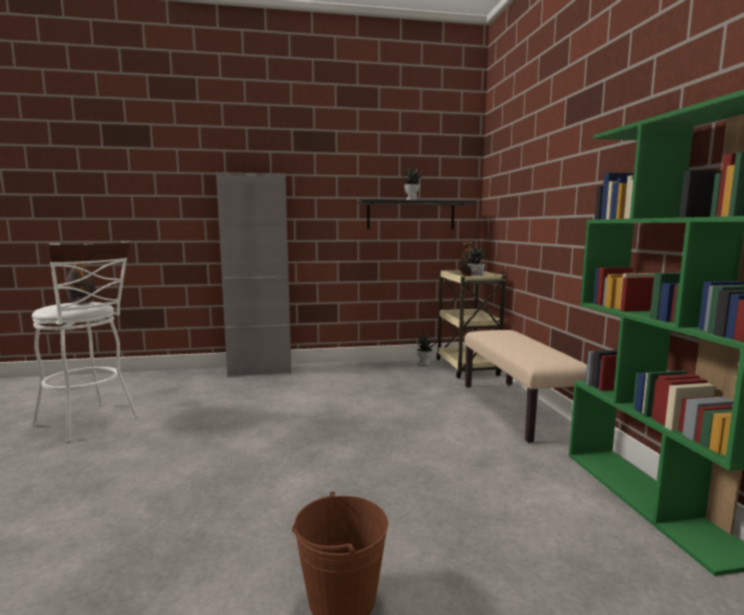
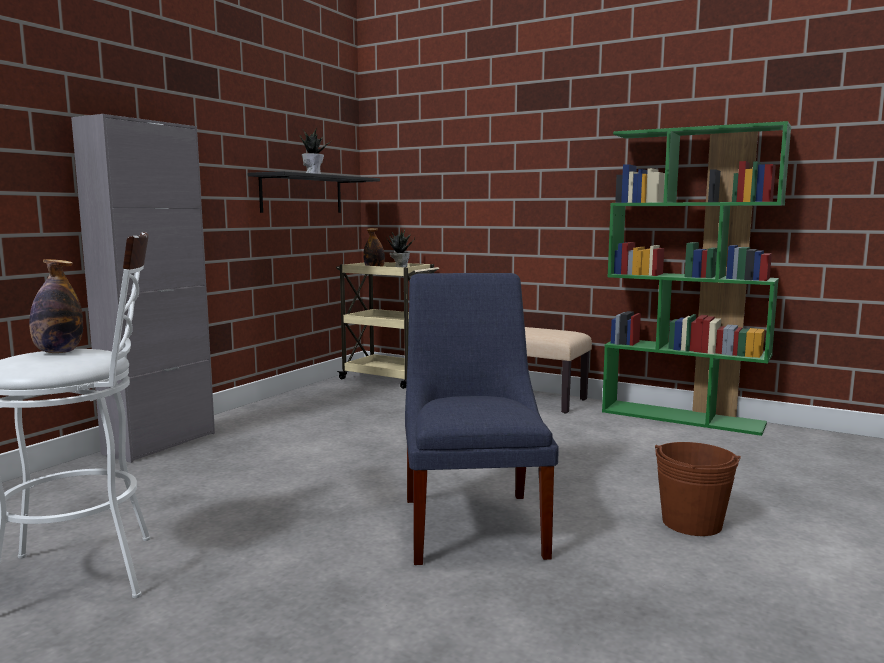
camera: 50 degrees left, 0 degrees up
(235, 489) = (473, 522): none -> blue chair
(424, 363) = (340, 385): potted plant -> none

